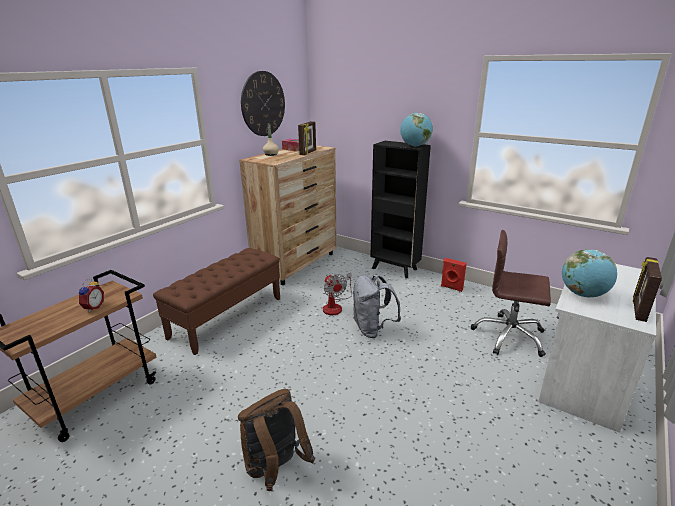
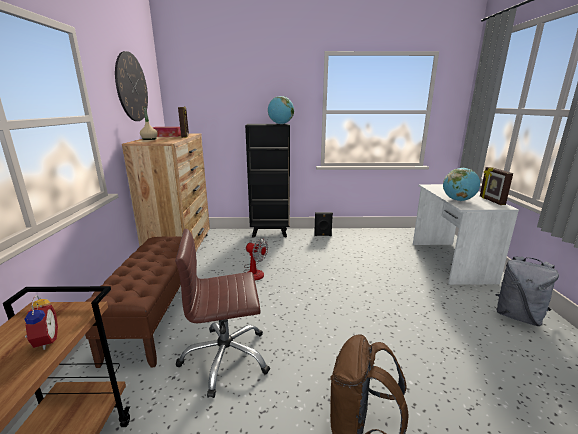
camera: 35 degrees left, 5 degrees down
(373, 329) = (303, 278): grey backpack -> grey backpack (518, 316)
(451, 288) = (323, 235): red speaker -> black speaker
(509, 336) = (390, 253): brown office chair -> brown office chair (226, 358)

